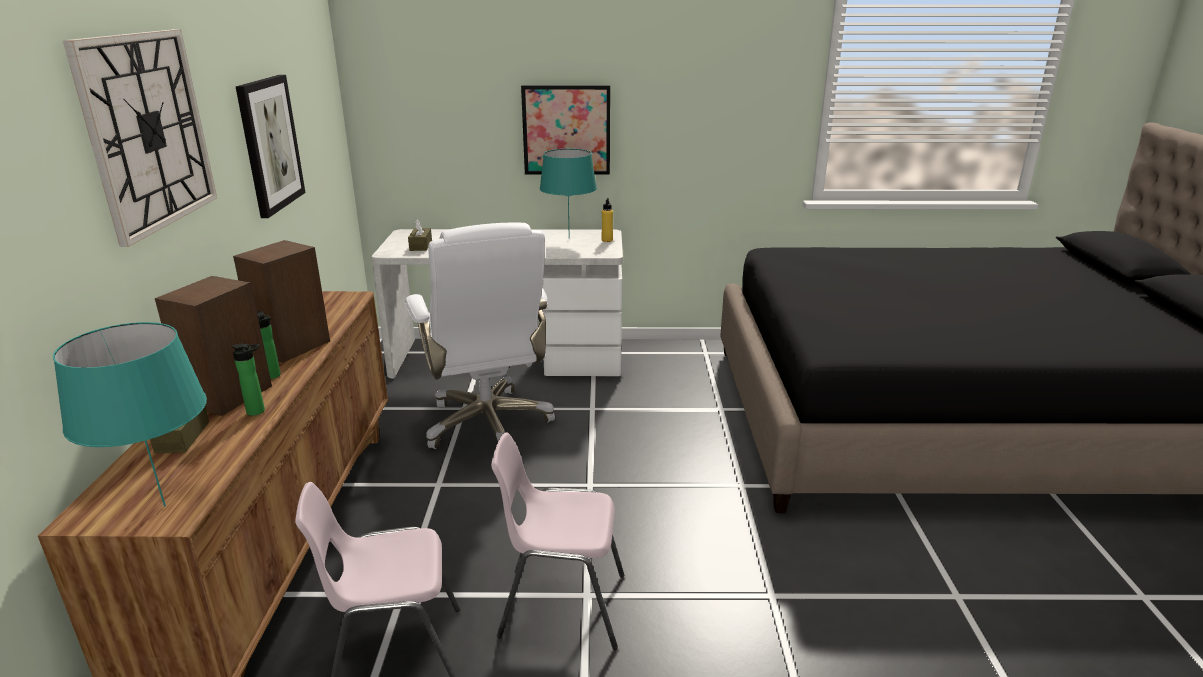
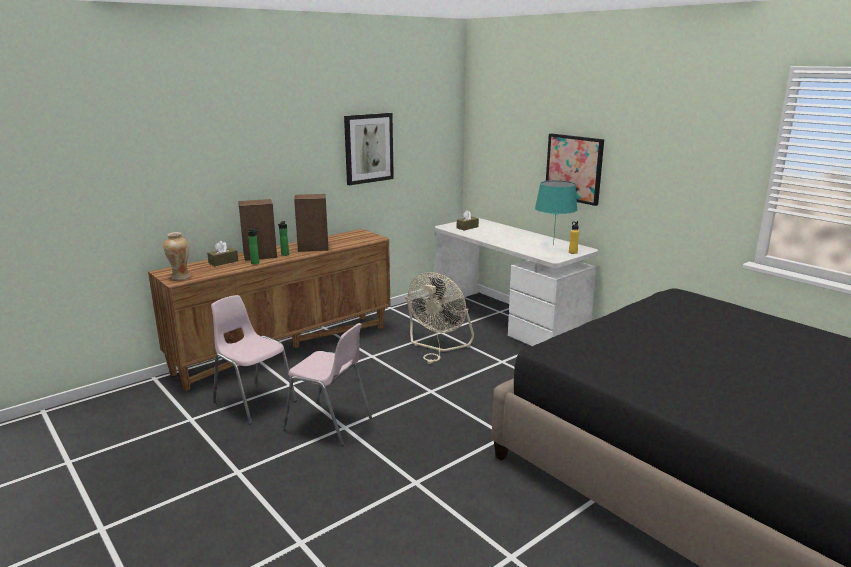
camera: 50 degrees right, 5 degrees down
(148, 131) = (265, 130): wall clock -> none
(165, 505) = (180, 277): turquoise table lamp -> vase
(487, 428) = (434, 345): white office chair -> beige fan
(561, 605) = (329, 424): pink chair -> pink chair turned 150 degrees clockwise

